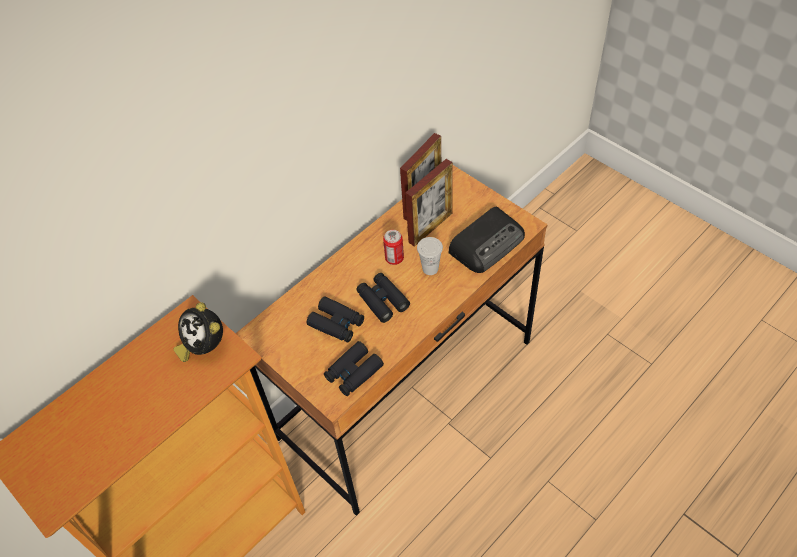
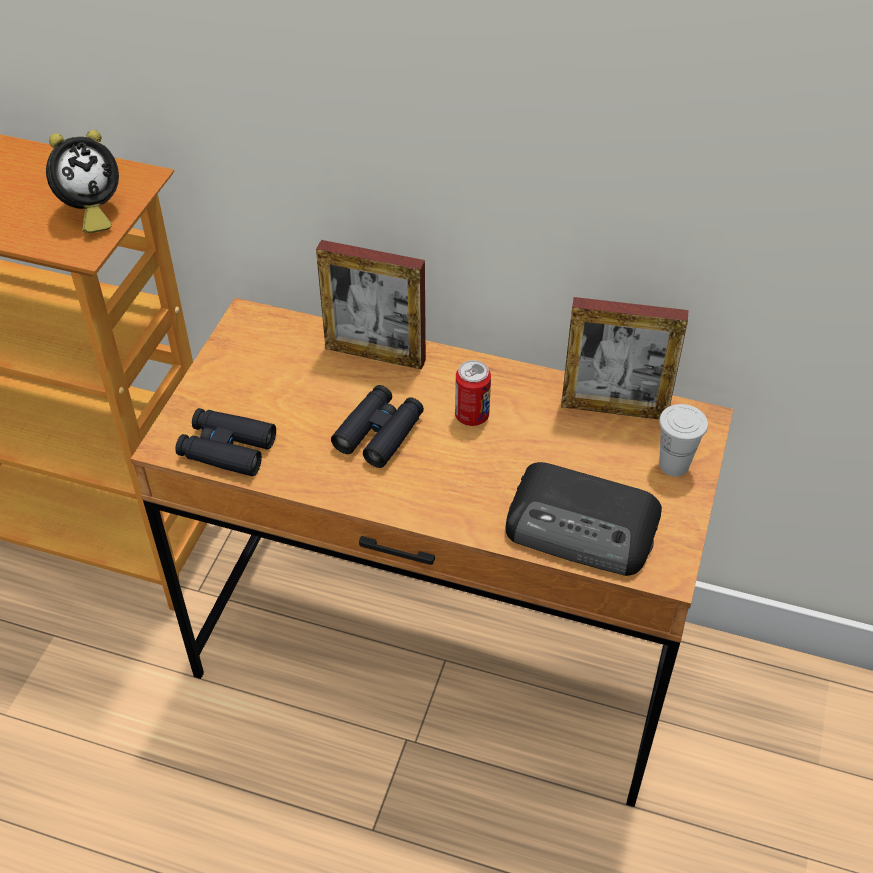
camera: 60 degrees right, 5 degrees down
(204, 346) = (90, 212): alarm clock -> alarm clock turned 150 degrees counterclockwise
(336, 323) = (306, 396): black binoculars -> none
(430, 227) = (566, 438): picture frame -> picture frame (375, 354)
(430, 268) = (479, 468): white cup -> white cup (674, 465)

